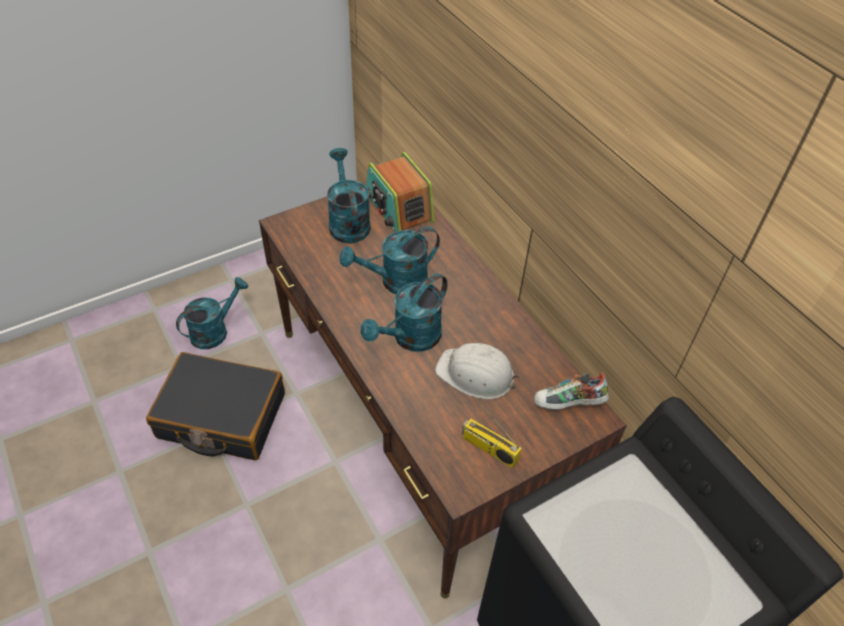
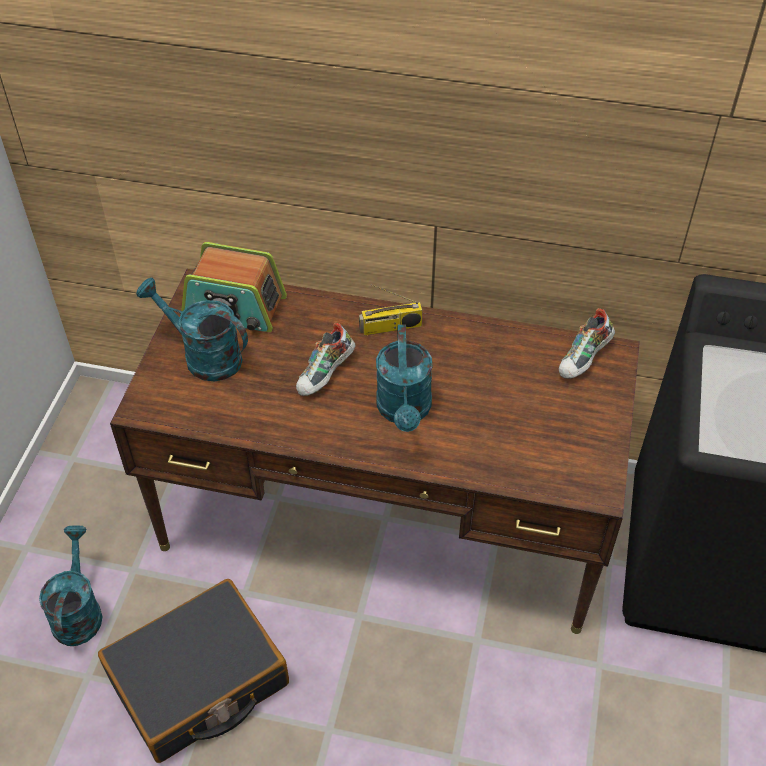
camera: 45 degrees left, 0 degrees up
(396, 282) = (326, 375): turquoise watering can -> shoe
(476, 374) = (493, 395): white hard hat -> none
(488, 449) = (577, 443): radio -> radio (390, 327)

